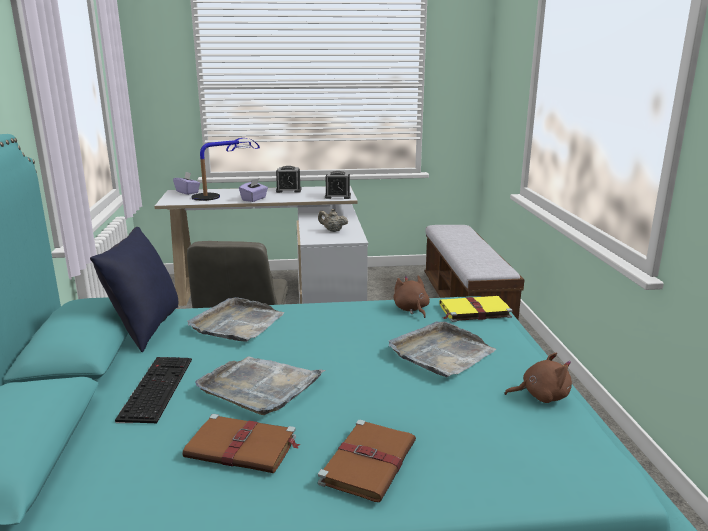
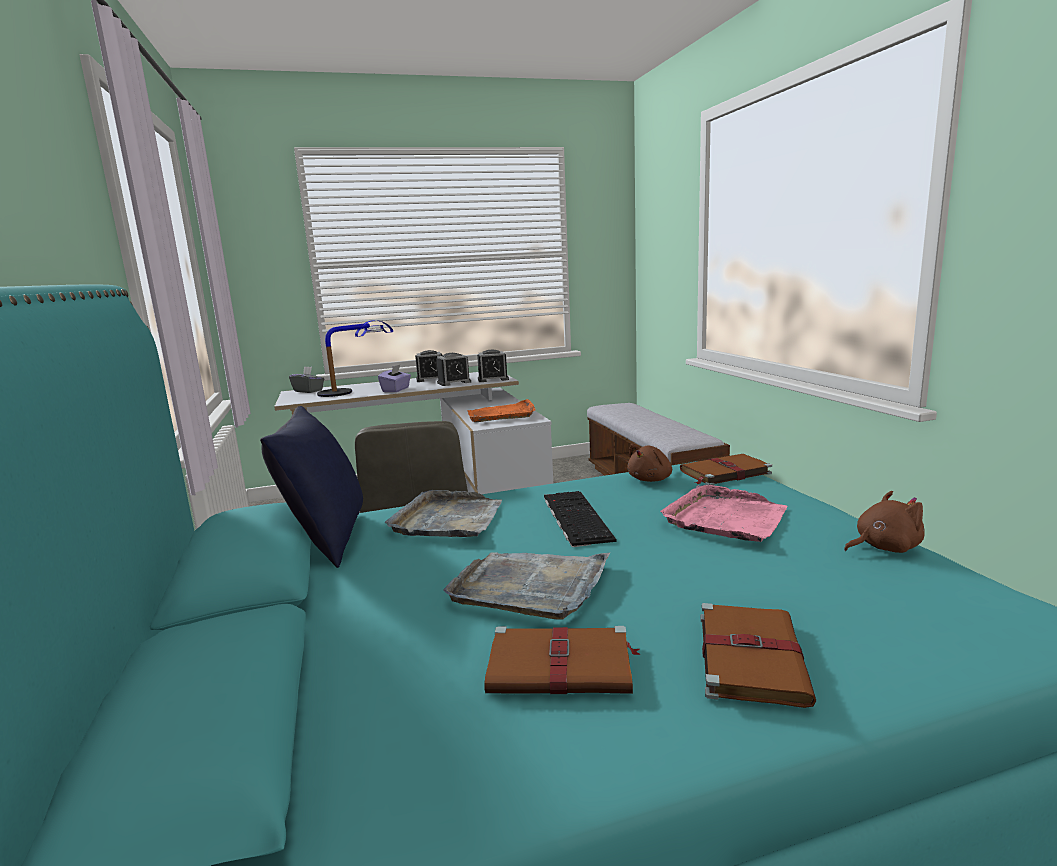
camera: 10 degrees left, 5 degrees down
(155, 388) = (383, 608): keyboard -> keyboard (574, 517)
(187, 192) = (308, 391): purple tissue box -> grey tissue box
(304, 196) = (454, 382): none -> alarm clock
(332, 230) = (501, 414): beige teapot -> orange tray
(411, 309) = (651, 479): brown plush toy -> brown plush toy turned 105 degrees counterclockwise
(441, 353) = (726, 518): grey tray -> pink tray
(473, 311) = (724, 472): yellow book -> brown book

